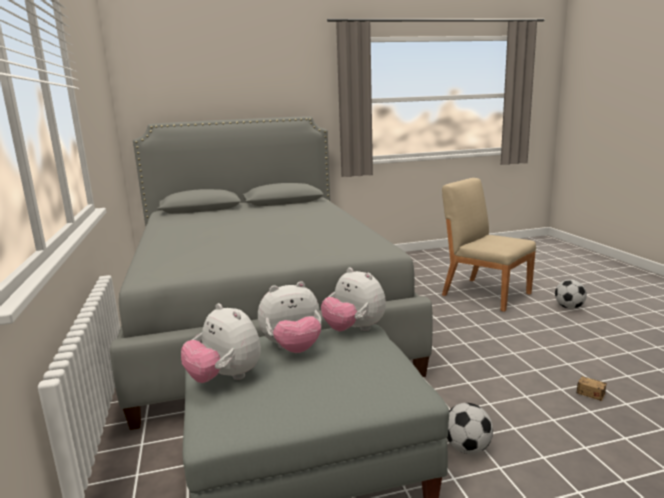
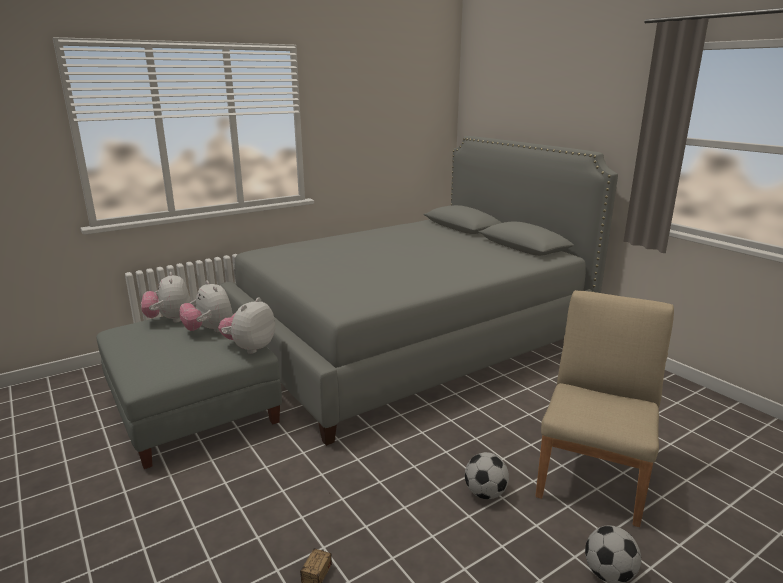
camera: 70 degrees right, 5 degrees up
(225, 378) = (170, 320): plush toy -> plush toy turned 45 degrees counterclockwise
(466, 448) = (208, 479): football -> football (485, 493)

